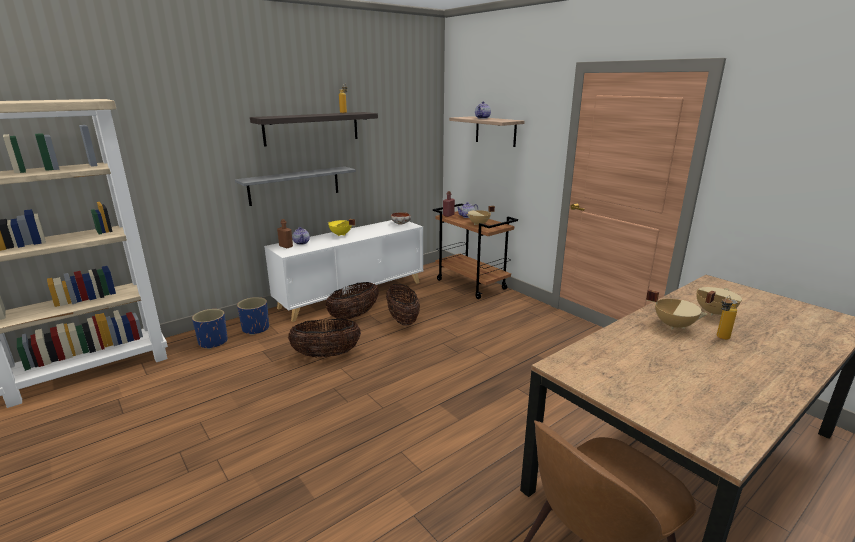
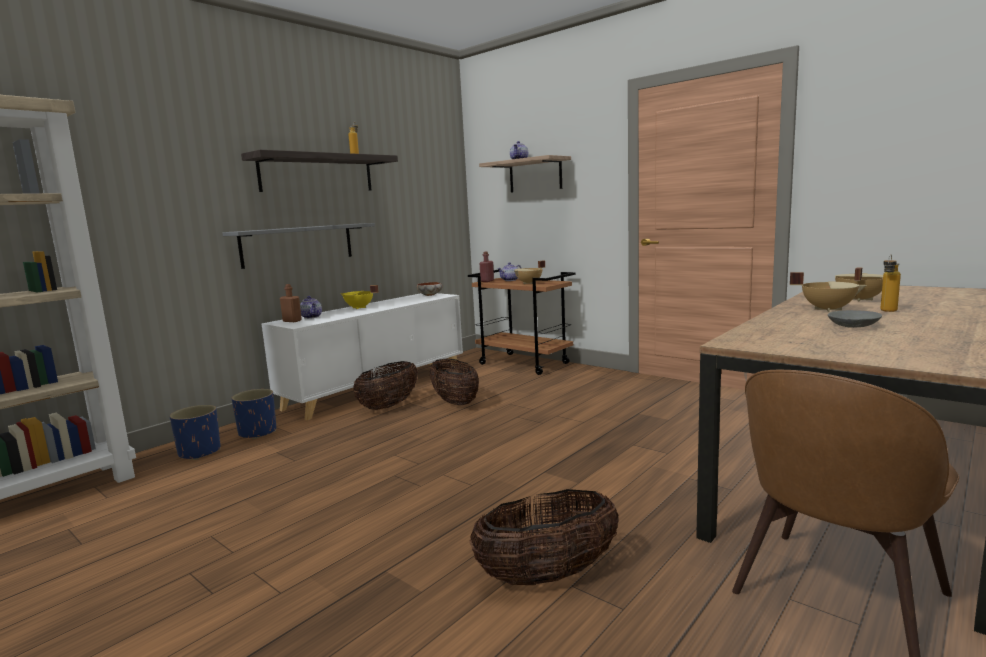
camera: 10 degrees left, 10 degrees down
(326, 354) = (369, 445): basket -> basket (547, 575)
(671, 358) = (852, 326): none -> grey bowl

